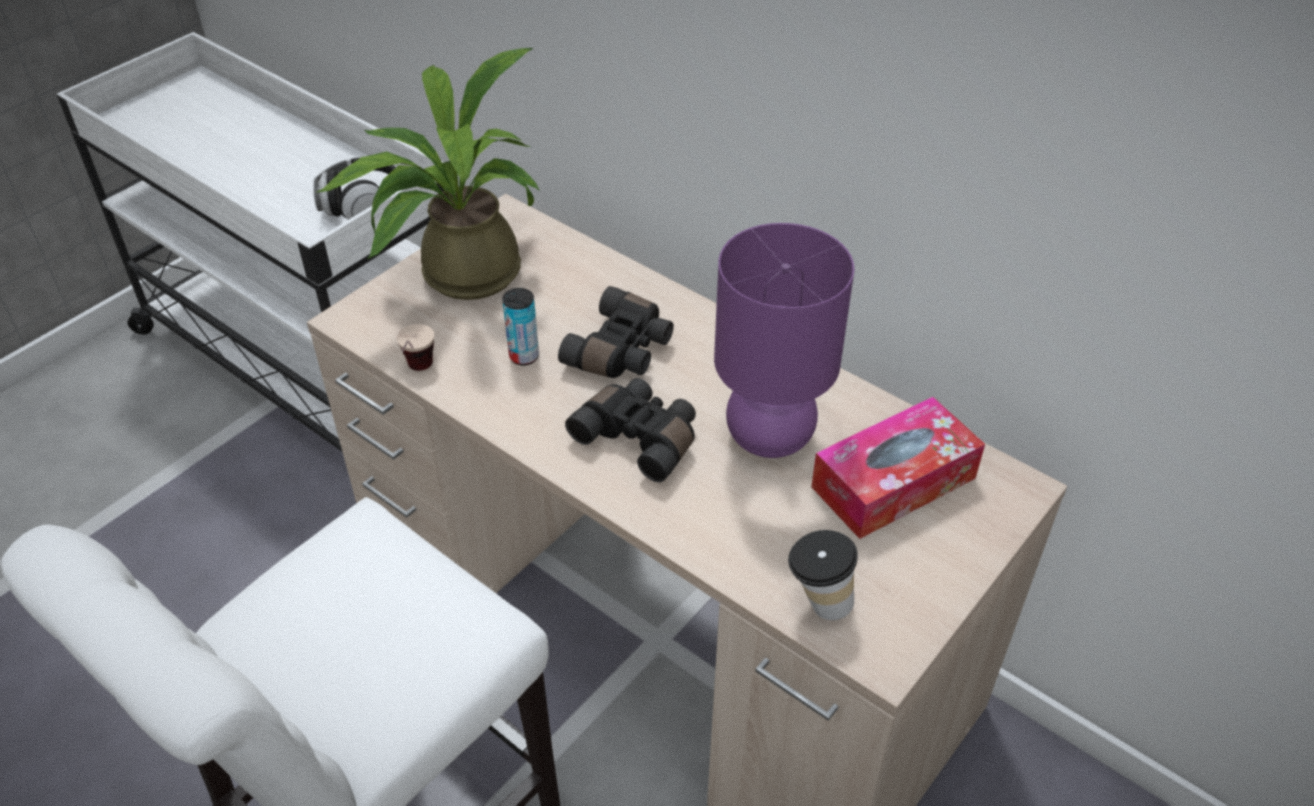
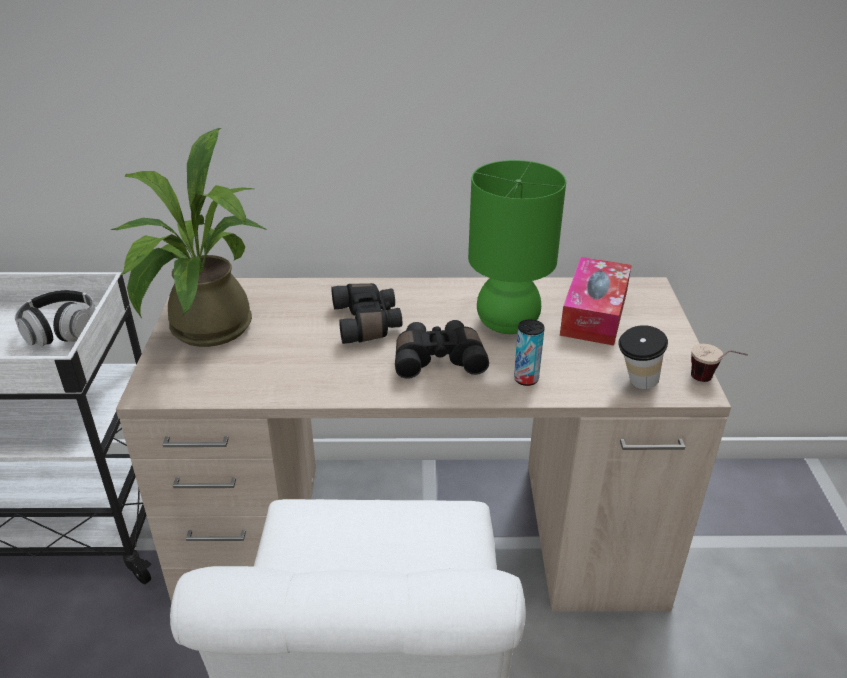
camera: 40 degrees left, 10 degrees down
(417, 373) = (247, 397): cup -> cup (711, 382)
(524, 356) = (309, 354): can -> can (526, 379)
(769, 438) = (508, 324): purple table lamp -> green table lamp

